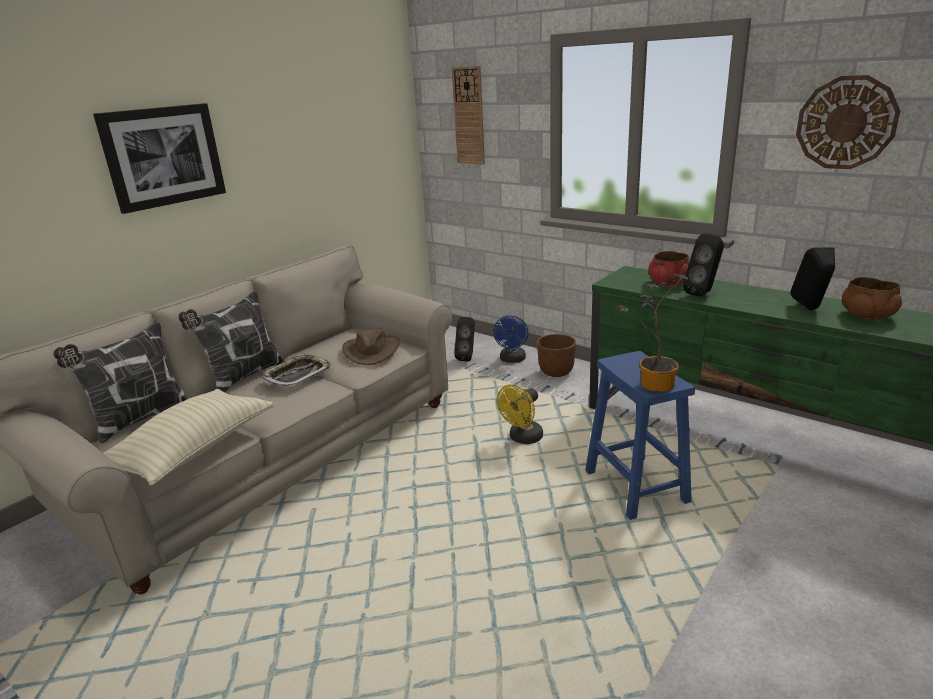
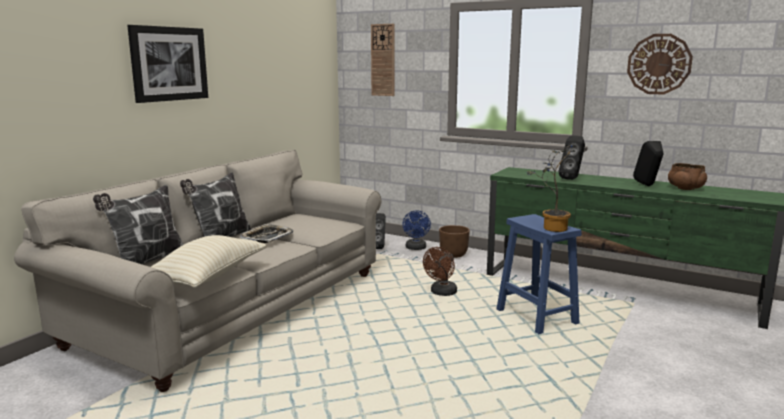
camera: 10 degrees left, 10 degrees down
(371, 350) = (321, 224): brown hat -> none
(522, 438) = (441, 293): yellow fan -> brown fan
(668, 283) = (545, 174): red bowl -> none

